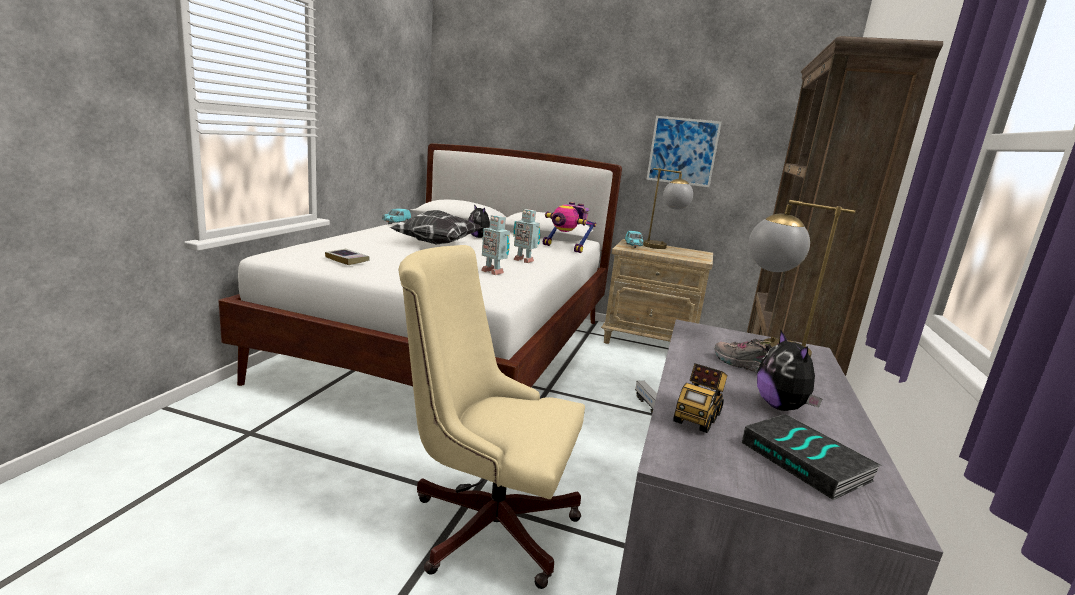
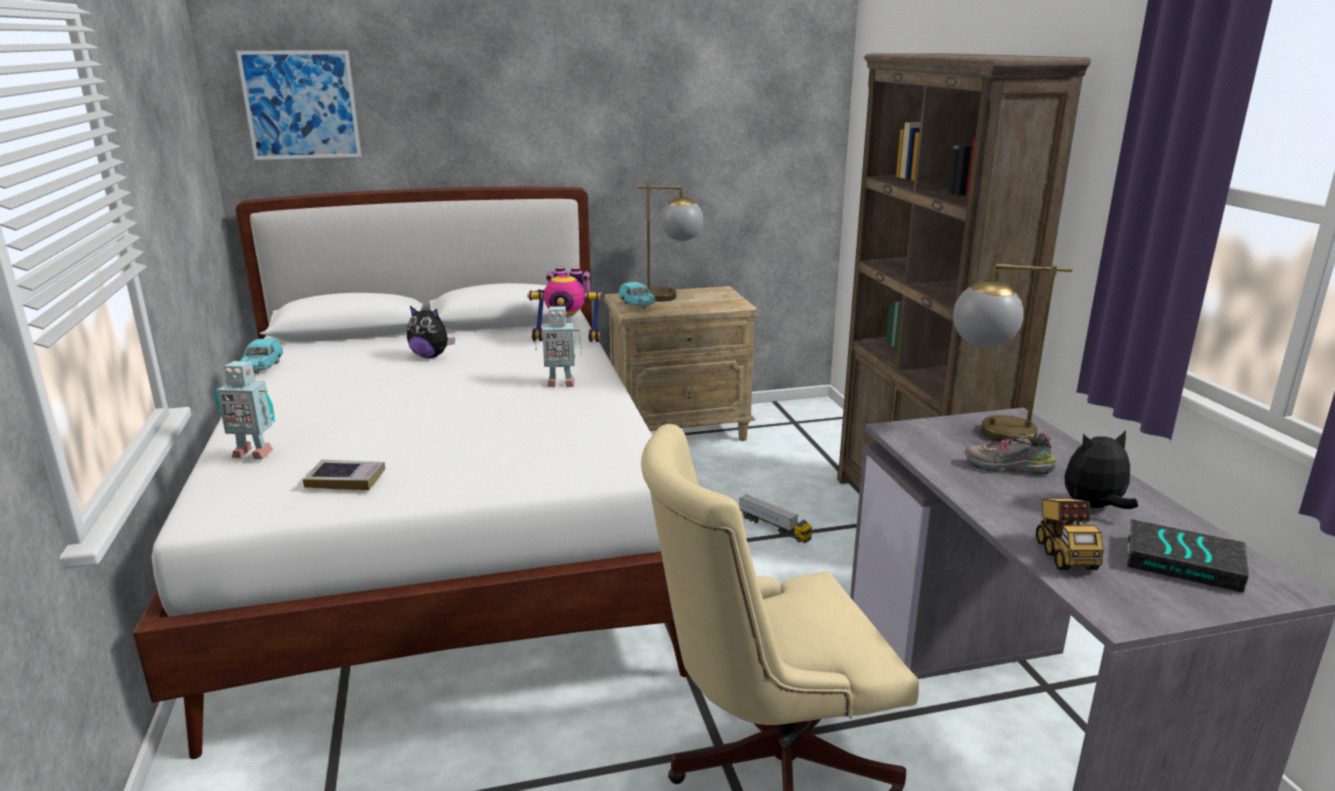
camera: 30 degrees left, 5 degrees up
(435, 244) = (401, 394): pillow -> none
(493, 272) = (560, 421): toy robot -> toy robot (253, 453)
(682, 151) = (665, 153): picture -> picture (301, 105)
(781, 407) = (1094, 507): plush toy -> plush toy turned 120 degrees clockwise

